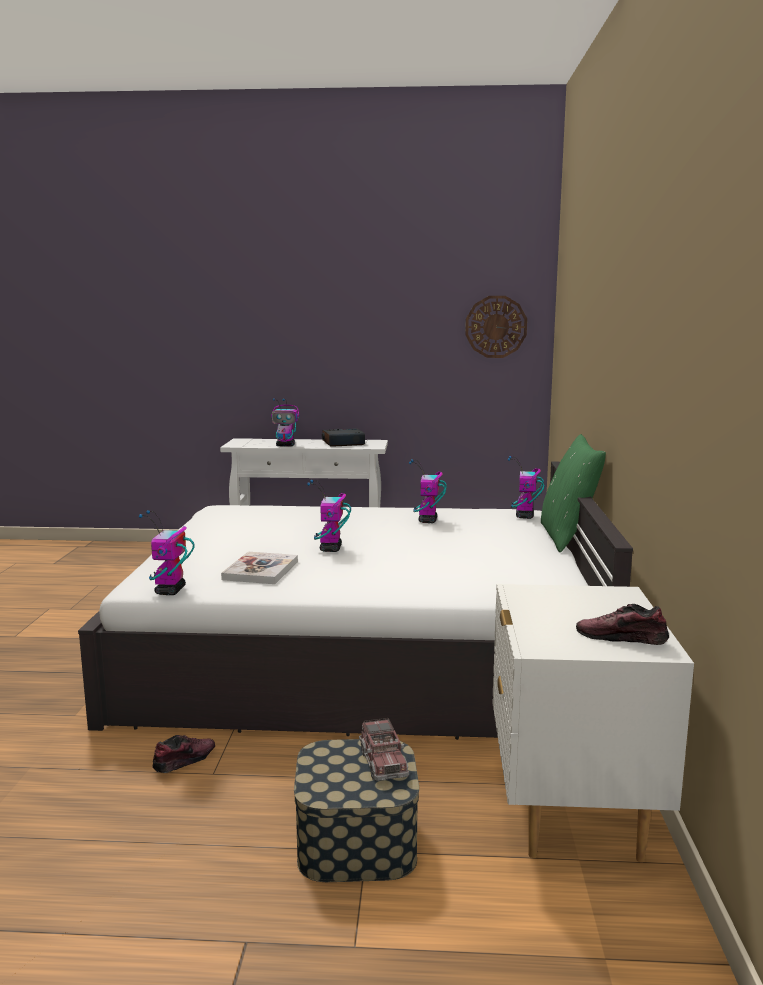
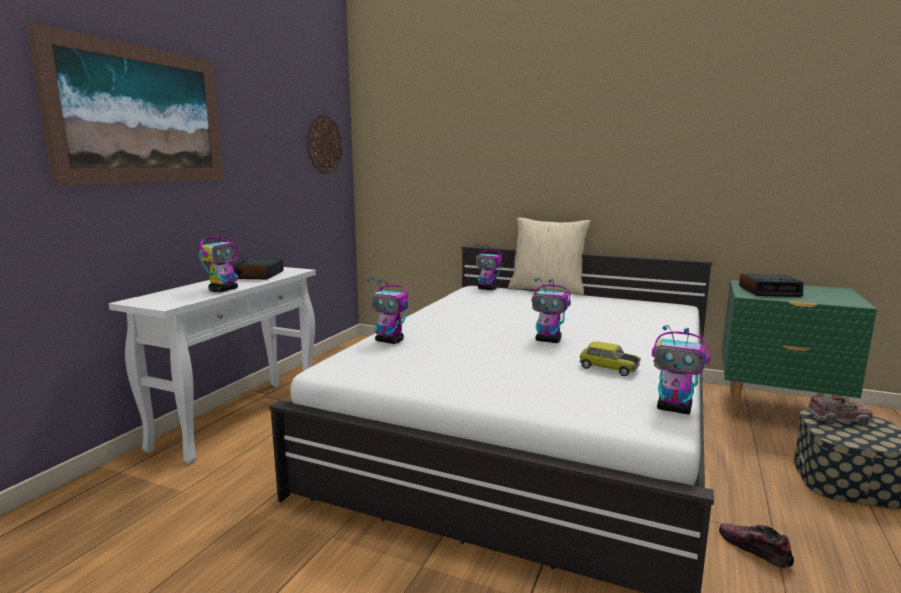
camera: 70 degrees left, 0 degrees up
(261, 570) = (608, 368): book -> toy car
(278, 312) = (141, 115): none -> picture
(428, 521) = (478, 308): toy robot -> toy robot (390, 341)
(565, 603) = (769, 291): none -> alarm clock
(567, 537) = (547, 289): green pillow -> beige pillow
(571, 812) = (778, 411): white nightstand -> green nightstand
(622, 638) = (825, 291): shoe -> none

